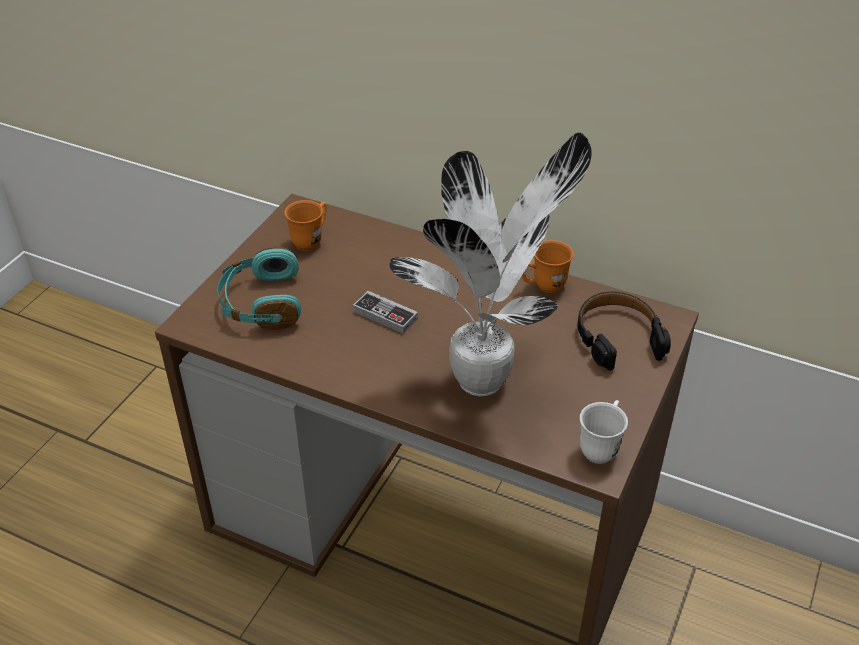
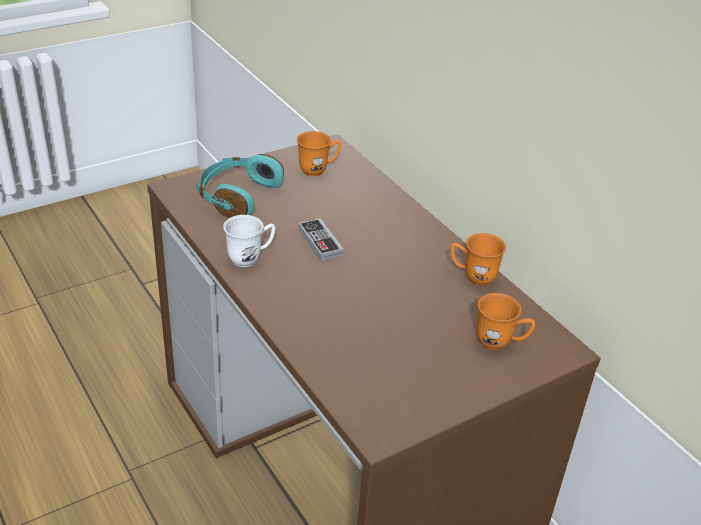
camera: 30 degrees right, 5 degrees down
(486, 381) = (350, 323): potted plant -> none
(601, 447) = (397, 417): white mug -> white mug (250, 257)
(617, 337) = (500, 342): black headphones -> orange mug

